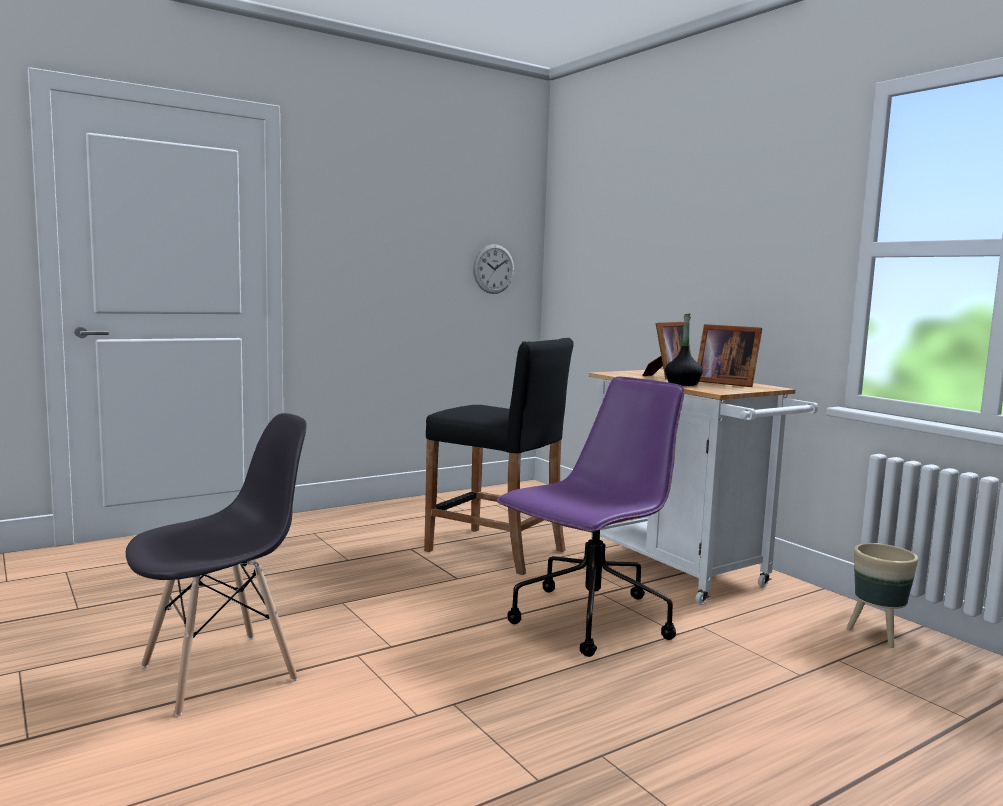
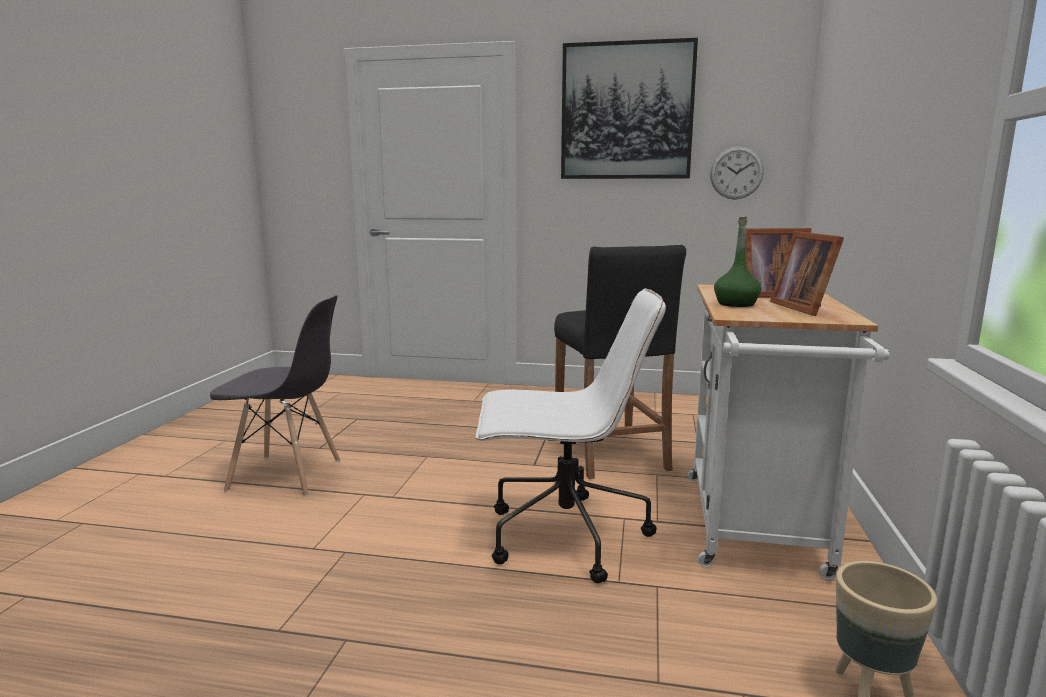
camera: 45 degrees right, 5 degrees up
(399, 201) = (626, 111): none -> picture
(590, 621) = (563, 536): purple office chair -> white office chair
(682, 384) = (735, 304): black bottle -> green bottle

